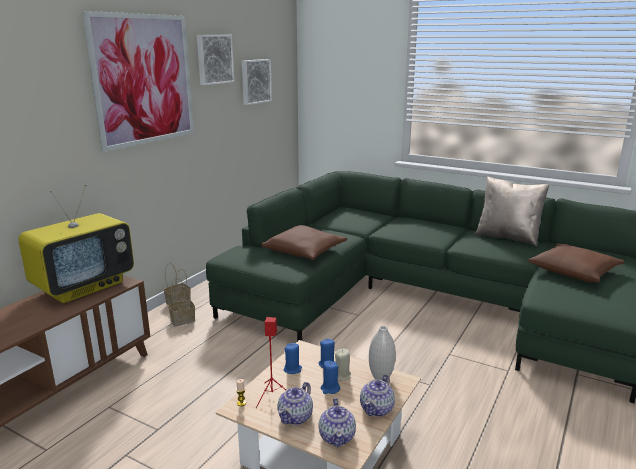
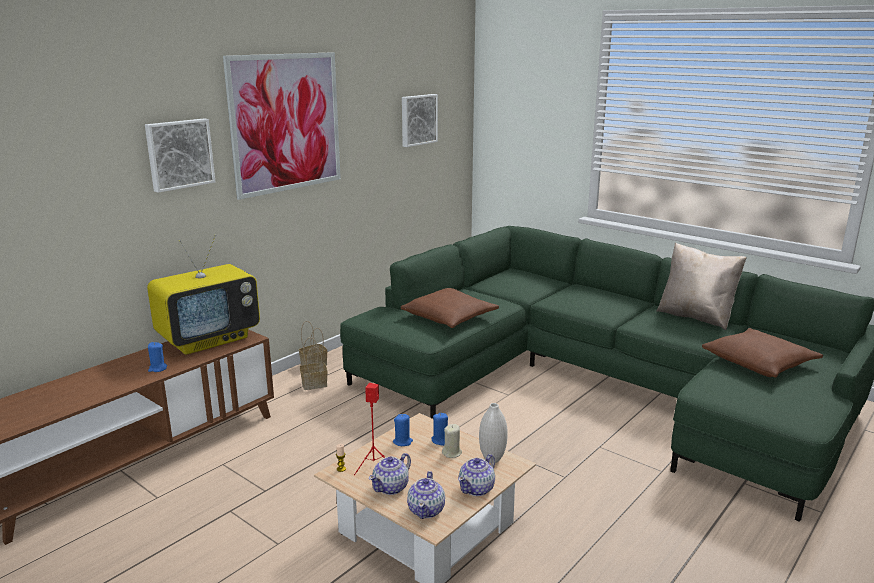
camera: 10 degrees right, 0 degrees up
(214, 59) = (368, 97): picture -> picture (179, 154)
(330, 389) = (435, 464): blue candle -> blue candle (157, 368)

